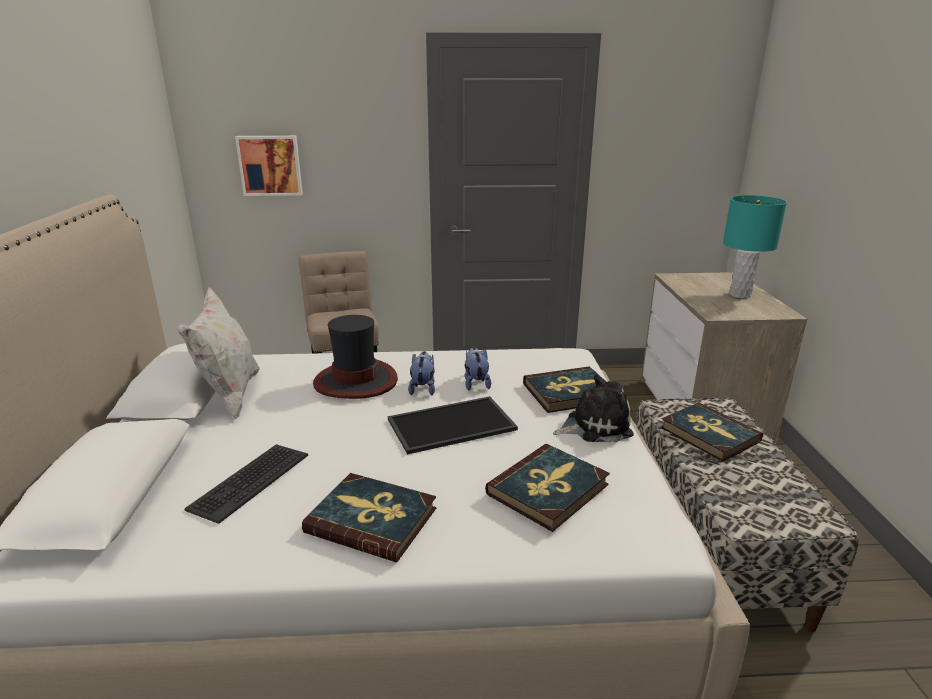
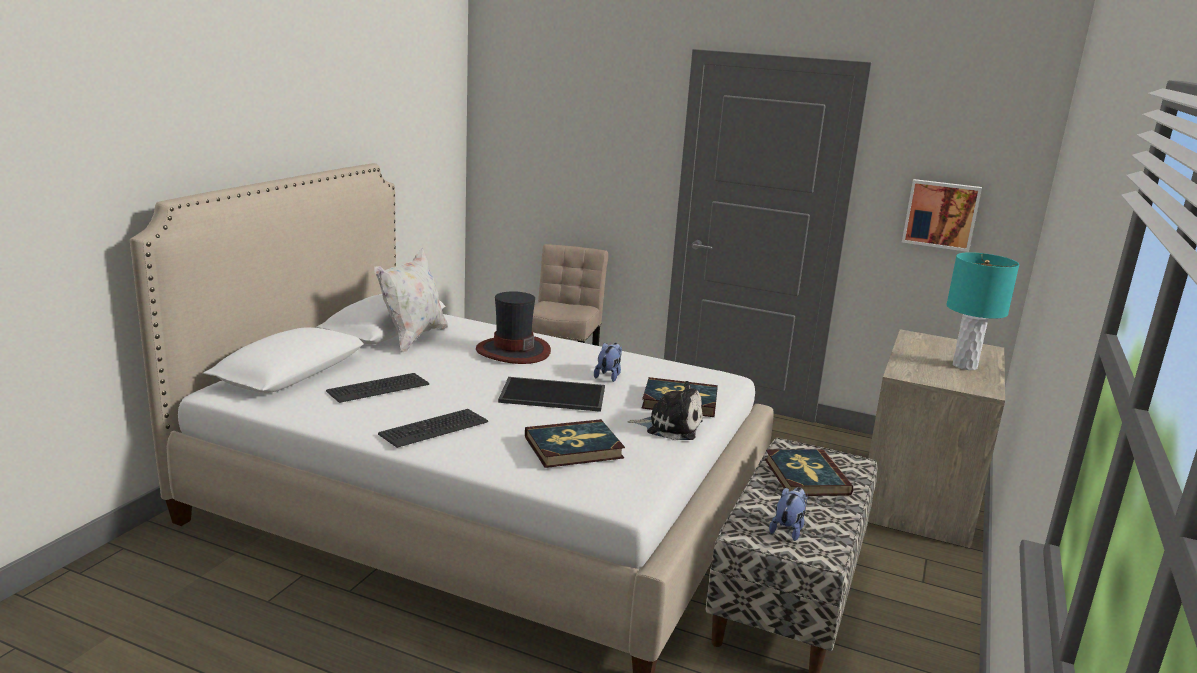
camera: 25 degrees right, 5 degrees down
(270, 165) = (538, 156): picture -> picture (941, 214)
(372, 520) = (433, 428): book -> keyboard
(423, 388) = (560, 368): plush toy -> plush toy (788, 529)

